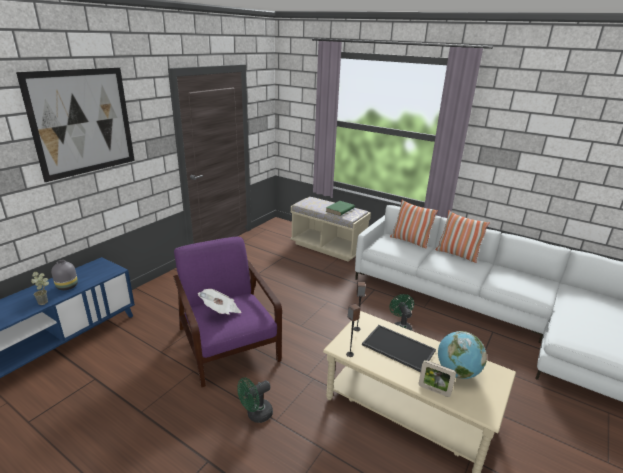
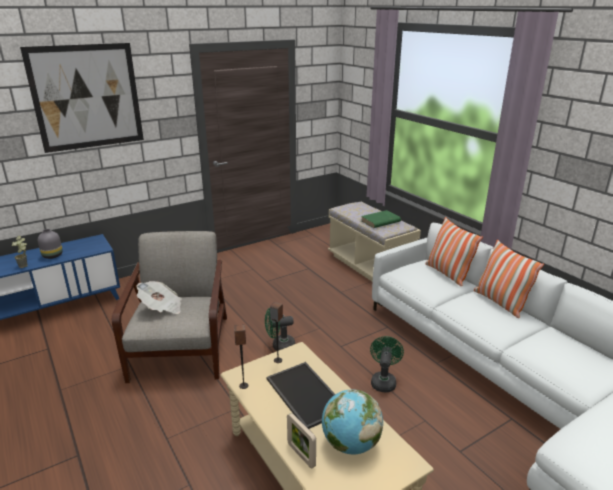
camera: 25 degrees right, 0 degrees up
(227, 343) = (181, 346): purple armchair -> grey armchair
(256, 415) = (152, 426): green fan -> green fan (279, 346)

